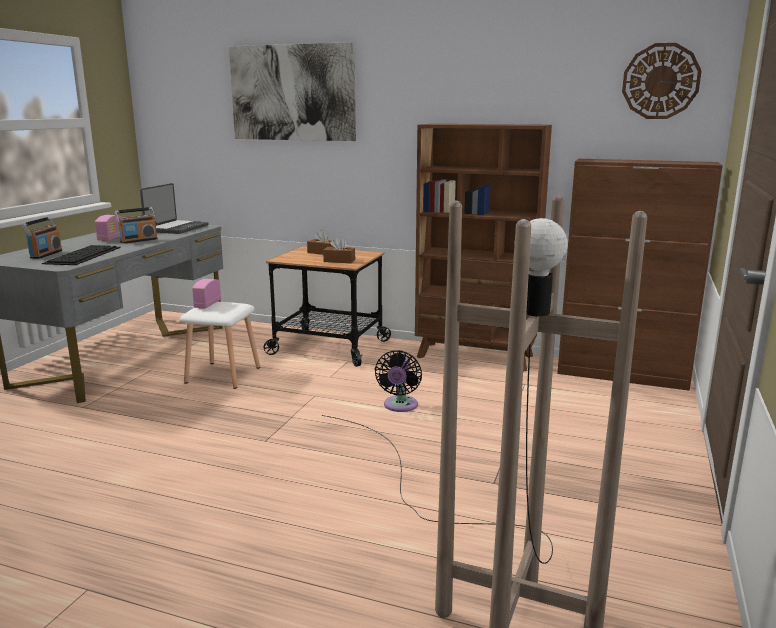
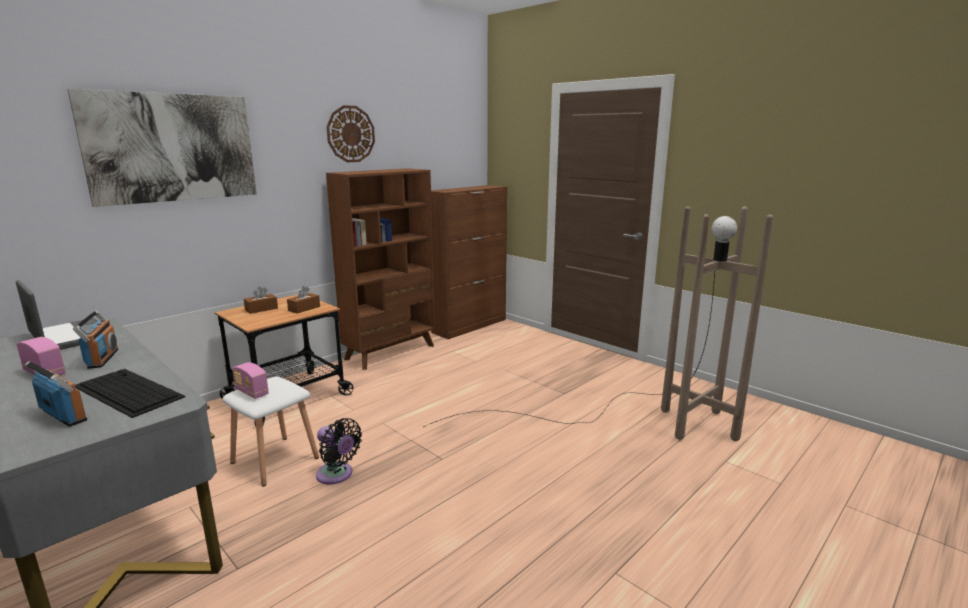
camera: 65 degrees left, 0 degrees up
(400, 406) = (439, 395): black fan -> black fan (337, 475)
(660, 81) = (457, 137): wall clock -> wall clock (350, 134)

